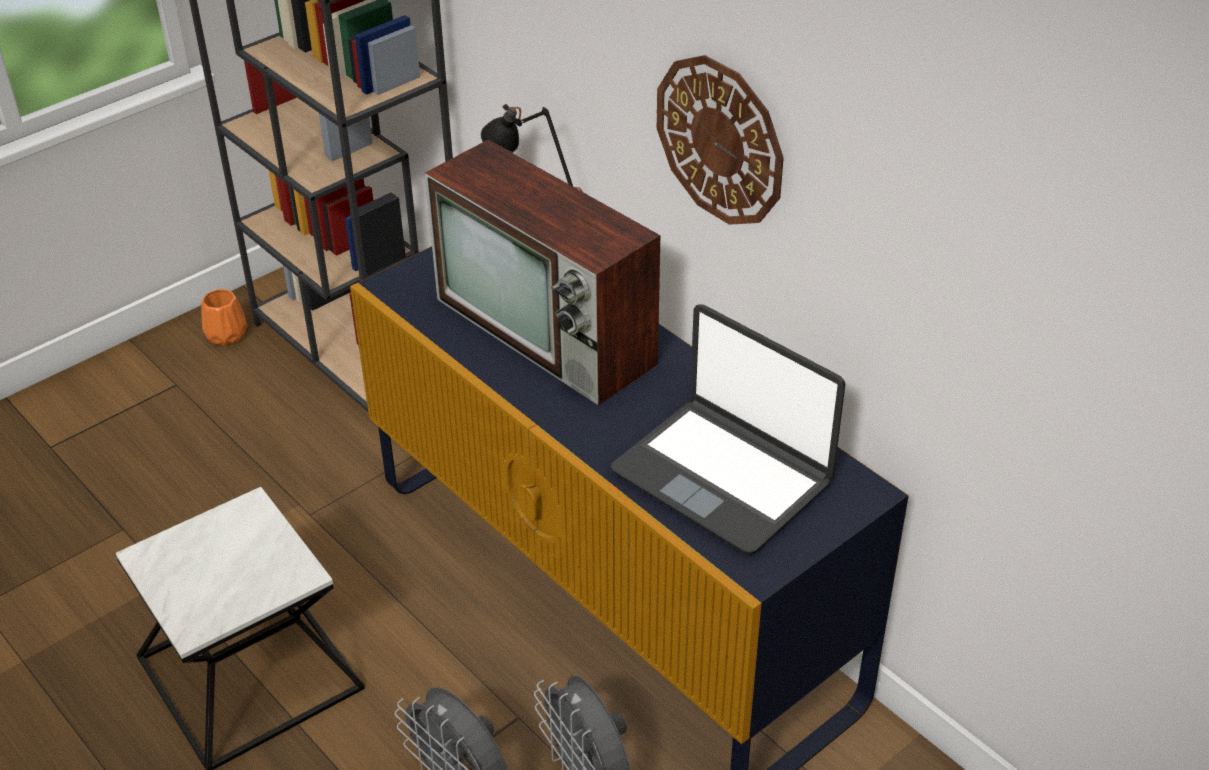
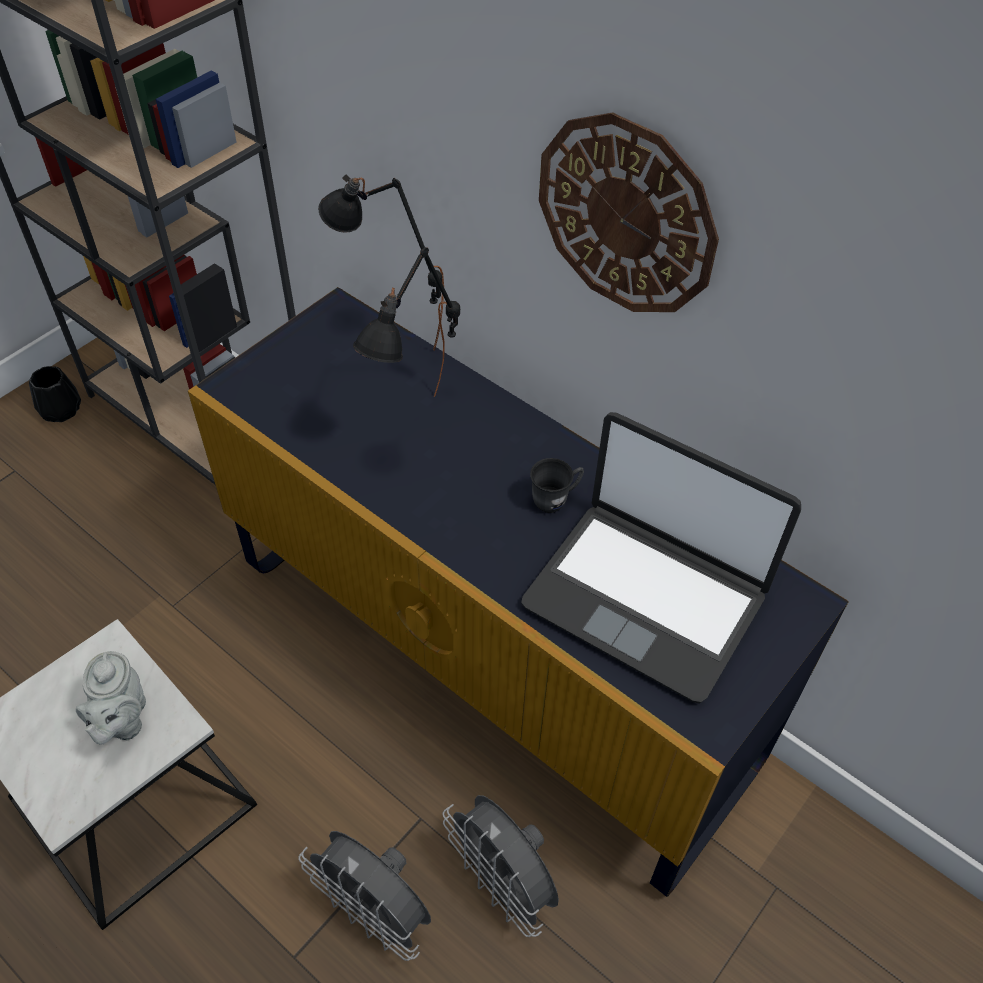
camera: 10 degrees left, 10 degrees up
(225, 335) = (59, 410): orange vase -> black vase
(254, 564) = (122, 720): none -> grey teapot
(549, 333) = (419, 430): television -> black table lamp
(660, 396) = (556, 500): none -> grey mug

